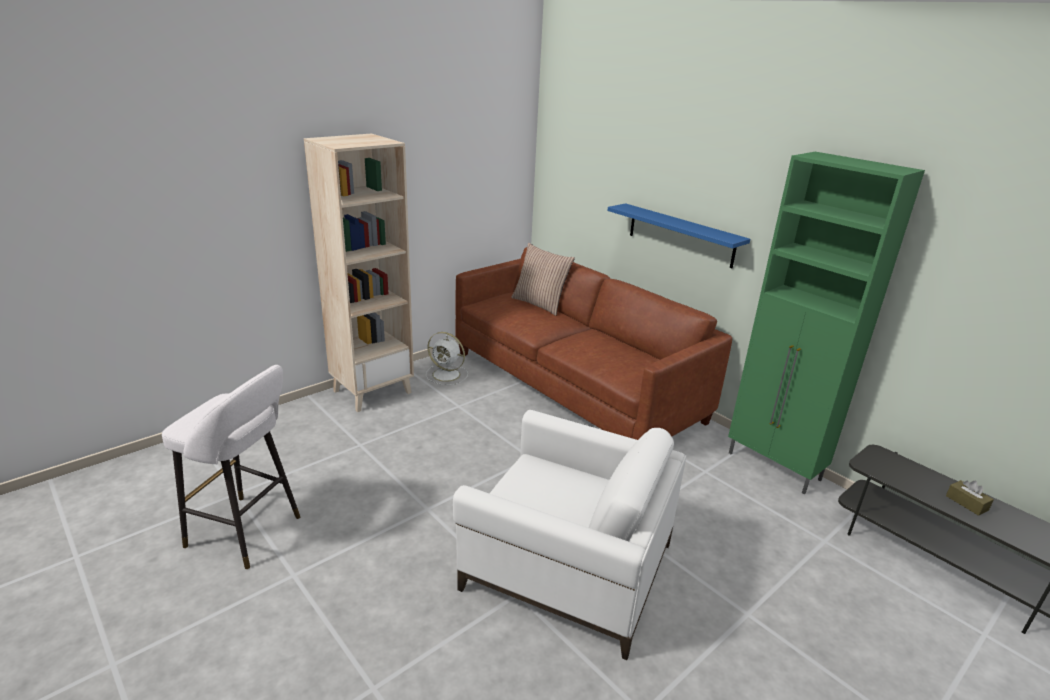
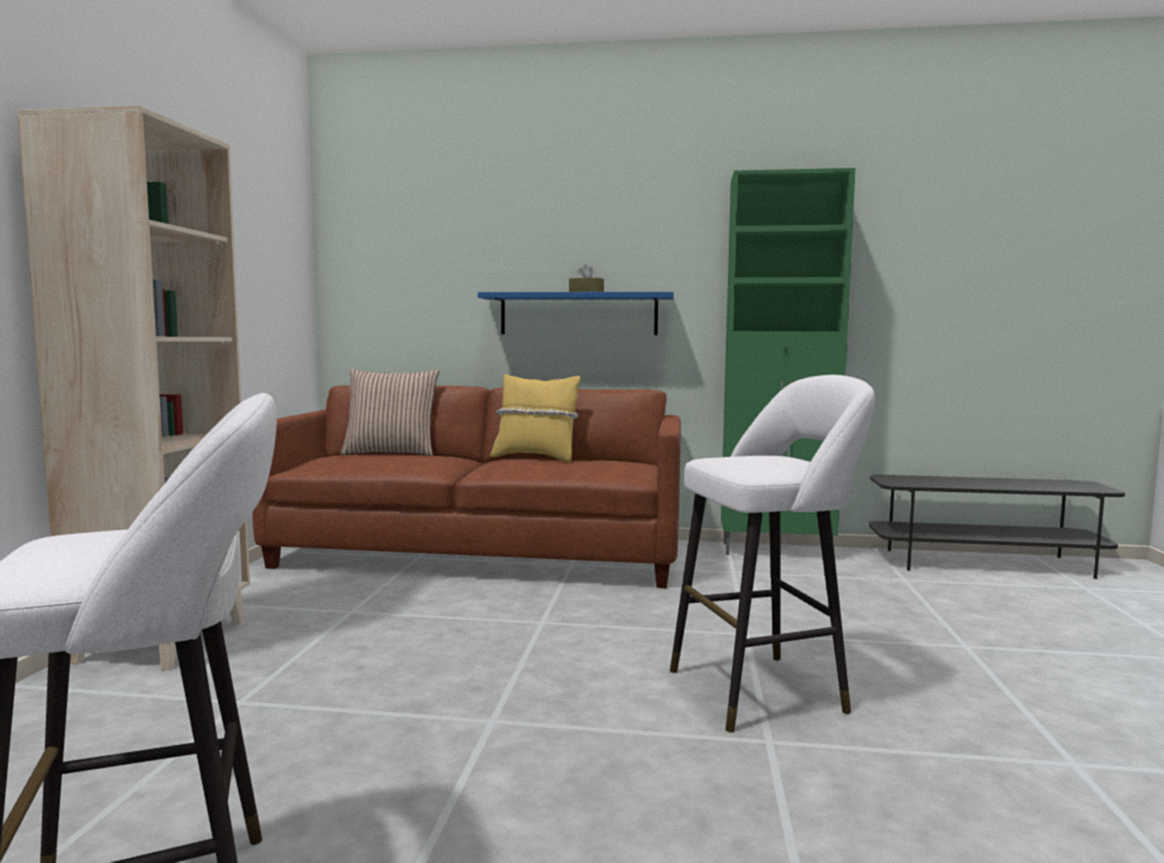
camera: 40 degrees left, 20 degrees down
(447, 375) = (279, 590): white fan -> none
(567, 566) = (765, 689): white armchair -> white stool
(610, 339) = (535, 458): none -> yellow pillow
(966, 503) = (990, 483): brown tissue box -> brown tissue box (586, 292)

